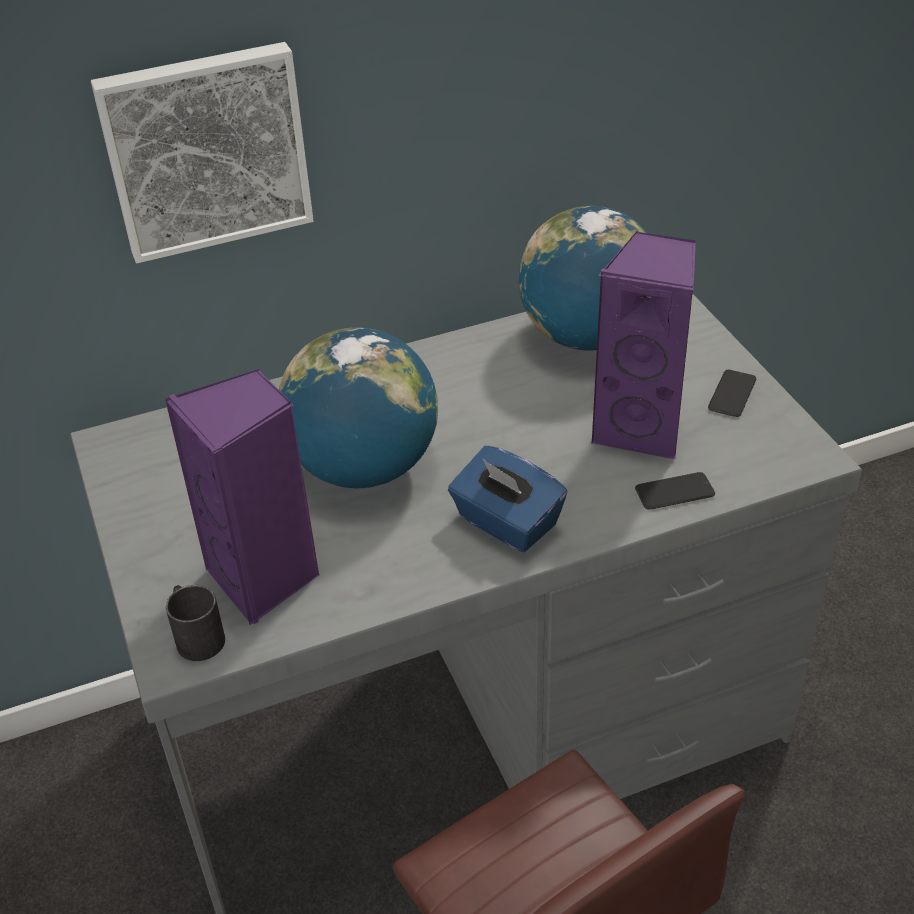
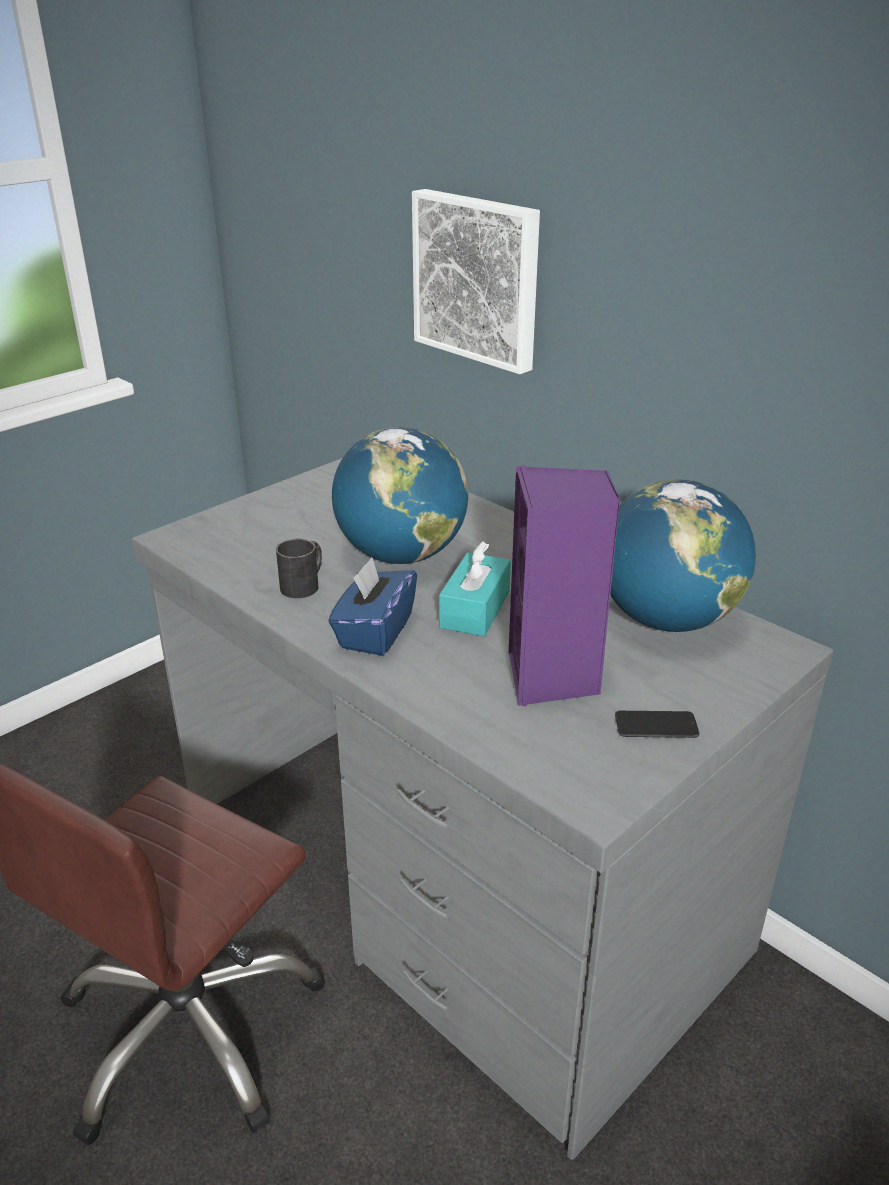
camera: 65 degrees right, 10 degrees down
(196, 635) = (196, 538): black mug -> black mug (304, 584)
(266, 579) = (260, 548): purple speaker -> none
(504, 444) = (475, 609): none -> turquoise tissue box
(674, 492) = (472, 715): phone -> none

